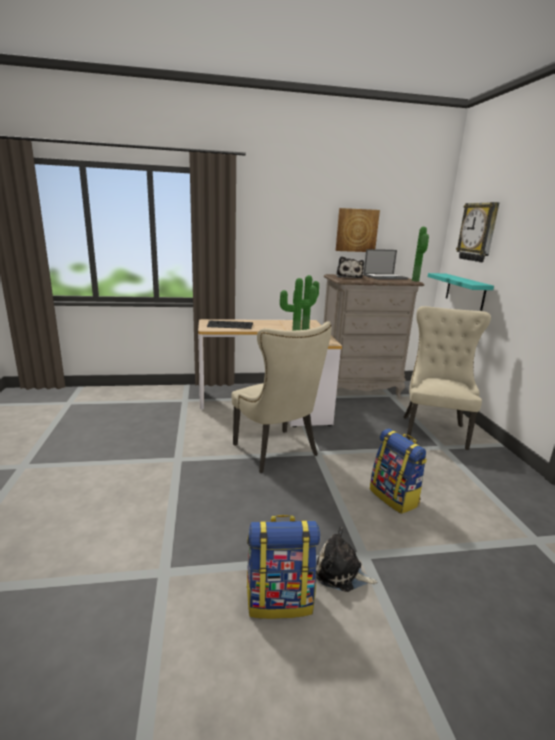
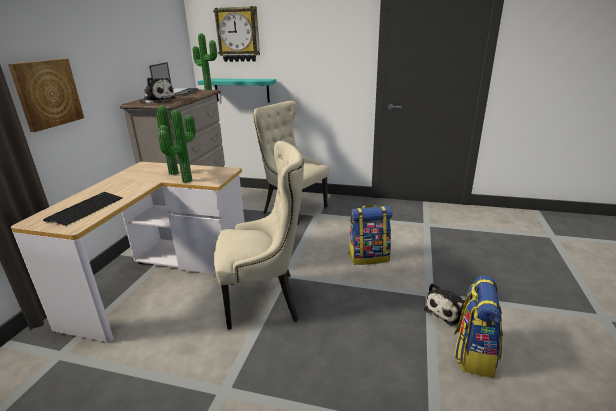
camera: 65 degrees left, 5 degrees up
(356, 230) = (129, 44): picture -> picture (47, 93)

